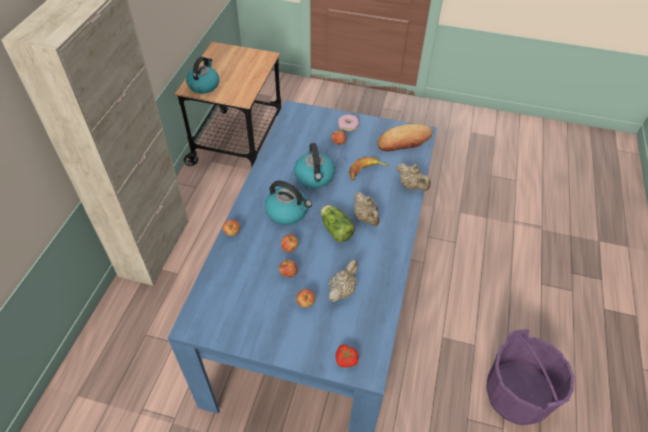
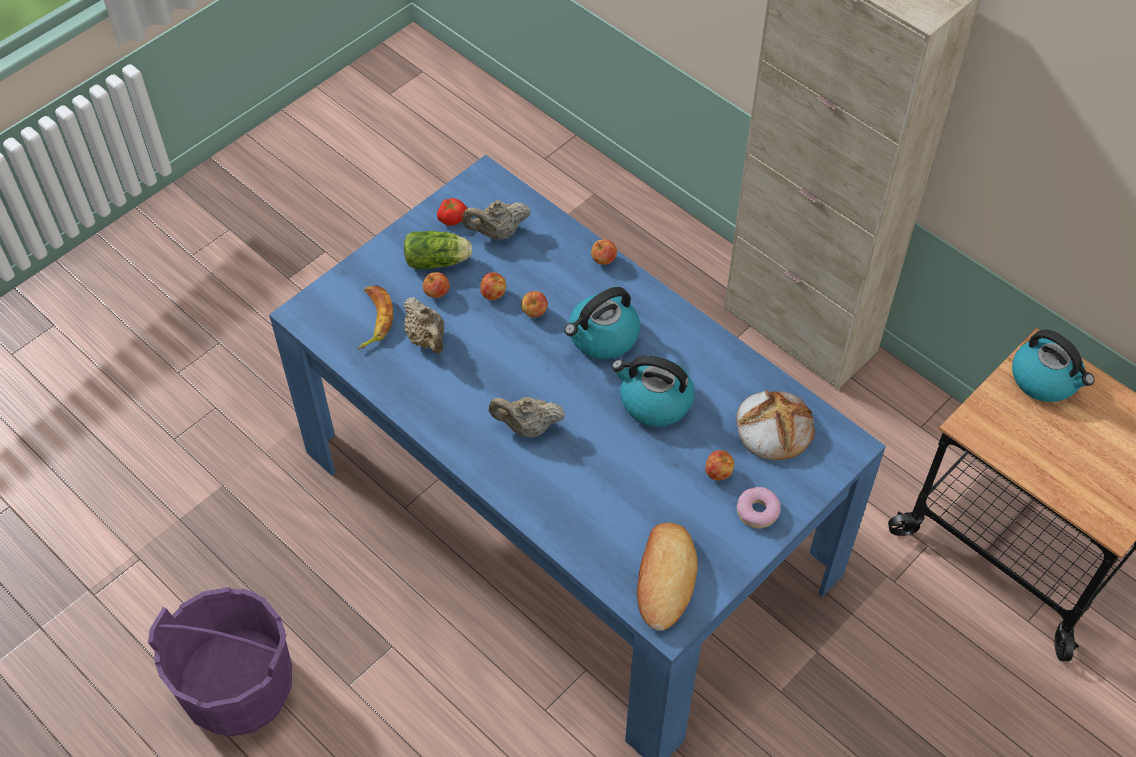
camera: 120 degrees right, 5 degrees up
(300, 133) = (773, 427): none -> bread
(335, 228) = (533, 379): lettuce -> lettuce (439, 261)
(345, 360) = (333, 298): tomato -> tomato (452, 217)
(366, 171) = (625, 479): banana -> banana (373, 319)
(411, 186) = (552, 526): beige teapot -> beige teapot (497, 233)

